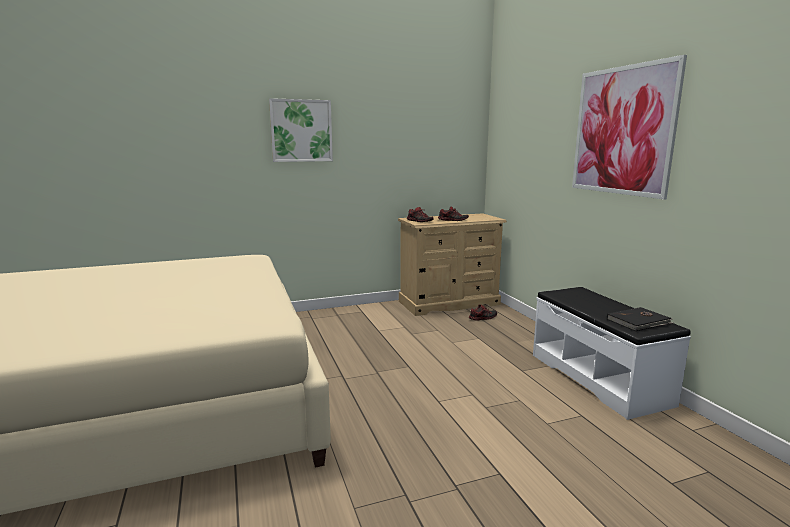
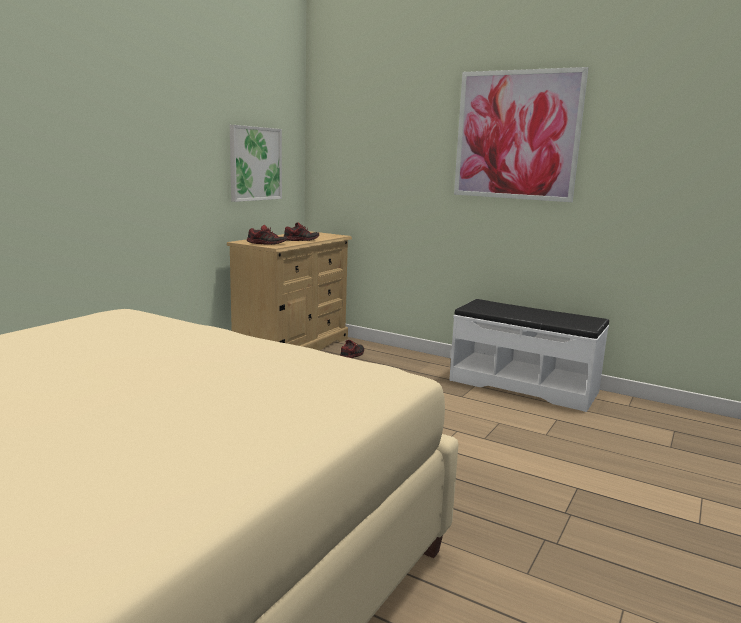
camera: 40 degrees left, 0 degrees up
(301, 131) = (102, 110): picture -> picture (255, 163)
(639, 322) = (573, 319): black book -> none

